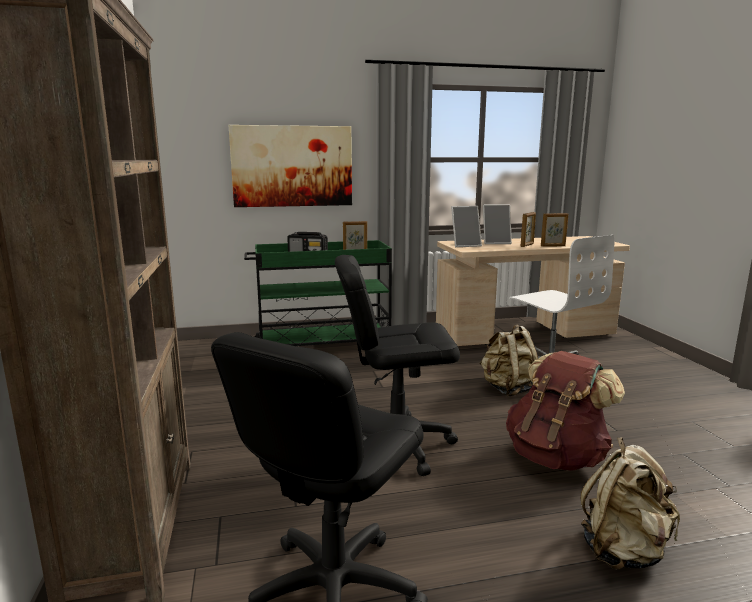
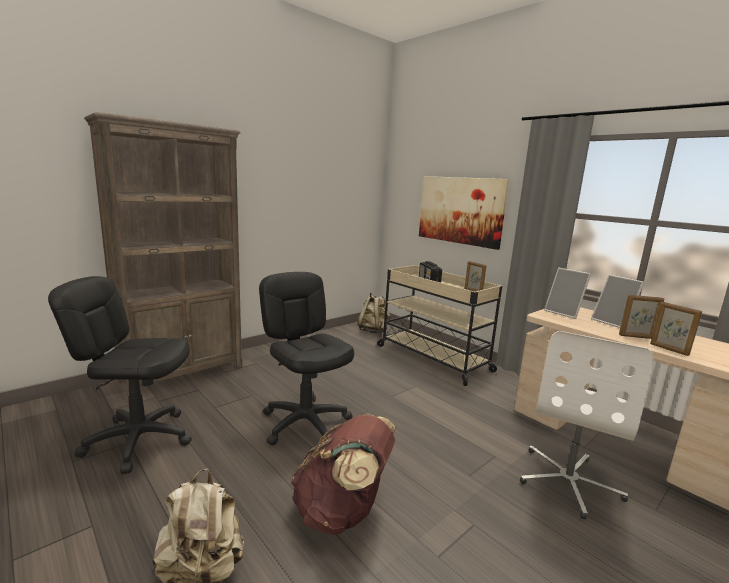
camera: 60 degrees right, 0 degrees up
(322, 347) = (431, 357): green cart -> beige cart
(508, 389) = (459, 460): beige backpack -> beige backpack (373, 331)

